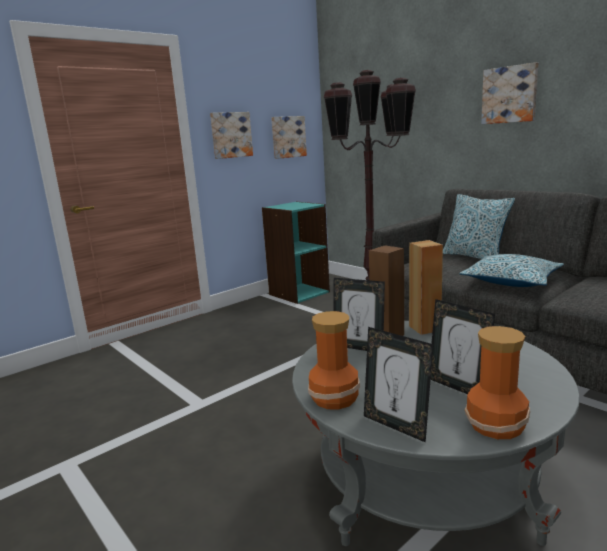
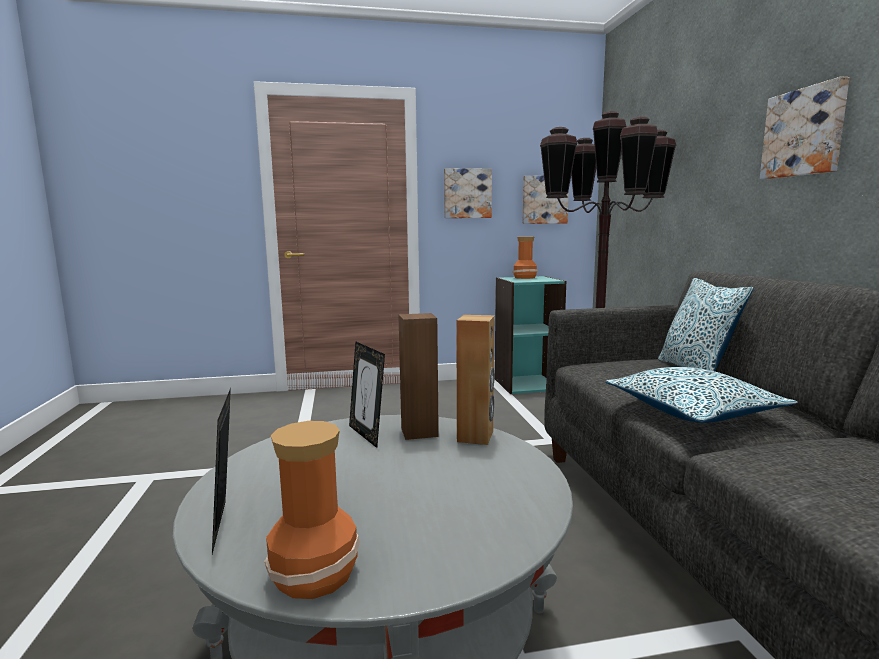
camera: 30 degrees right, 5 degrees down
(335, 398) = (241, 475): vase -> vase (524, 277)
(458, 387) = (370, 512): picture frame -> none

